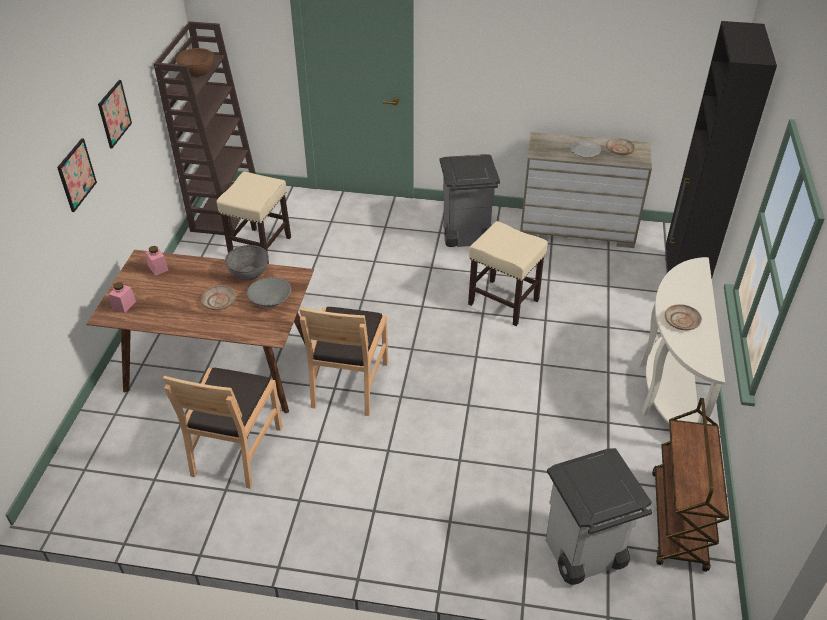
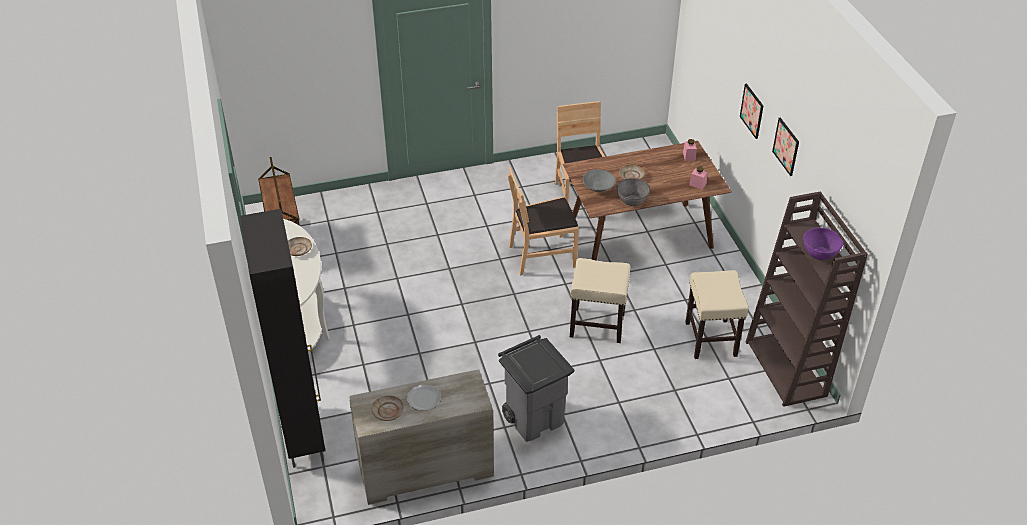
camera: 155 degrees right, 0 degrees up
(197, 72) = (820, 253): brown bowl -> purple bowl
(348, 383) = (542, 255): brown chair -> brown chair turned 90 degrees counterclockwise
(502, 302) = (463, 358): beige stool -> beige stool (598, 325)
(583, 555) = (341, 211): grey trash can -> none

